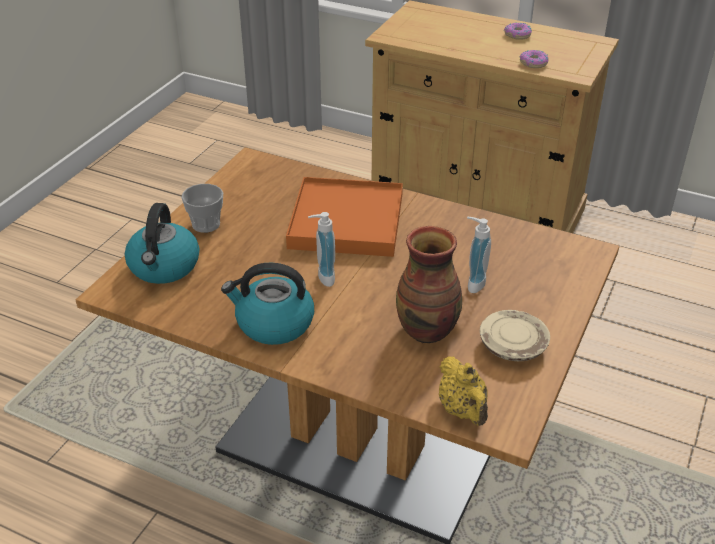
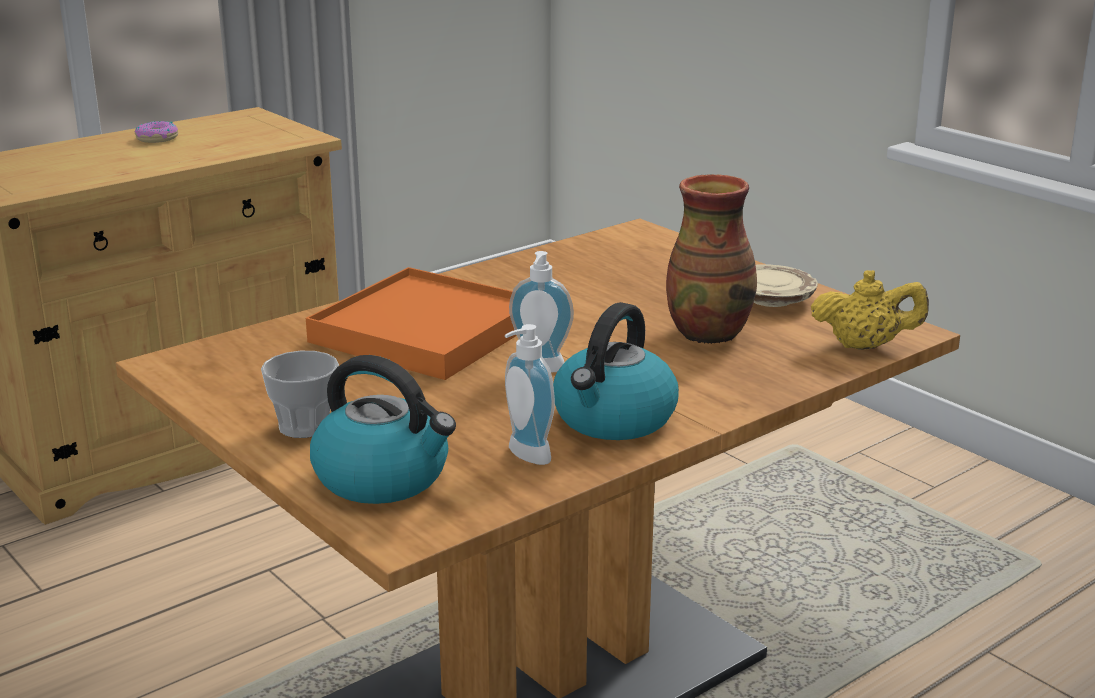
camera: 65 degrees left, 15 degrees down
(473, 283) = (639, 293): soap dispenser -> soap dispenser (524, 456)
(533, 63) = (242, 147): donut -> none

